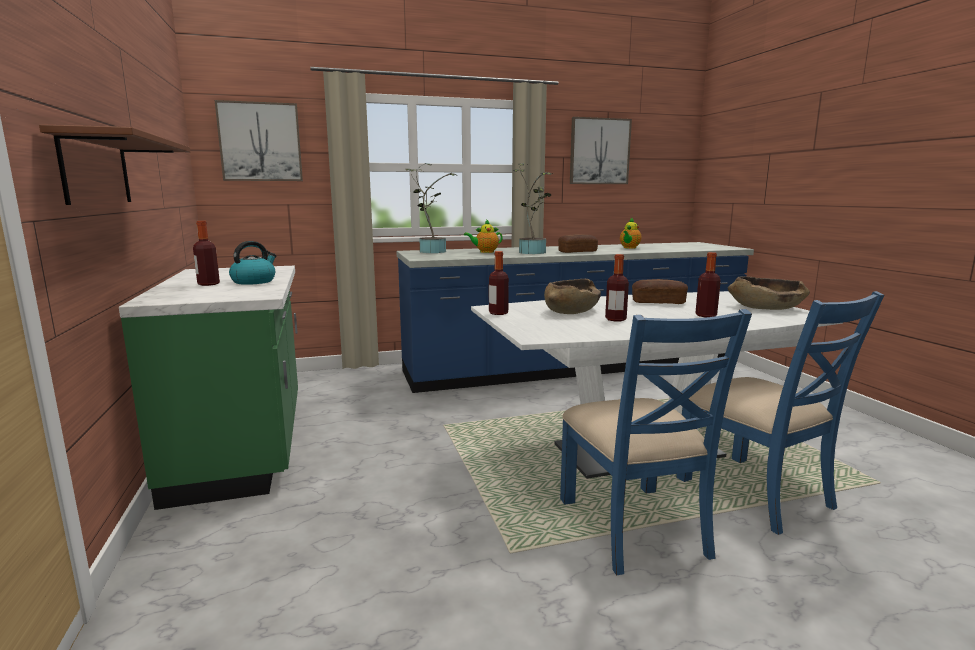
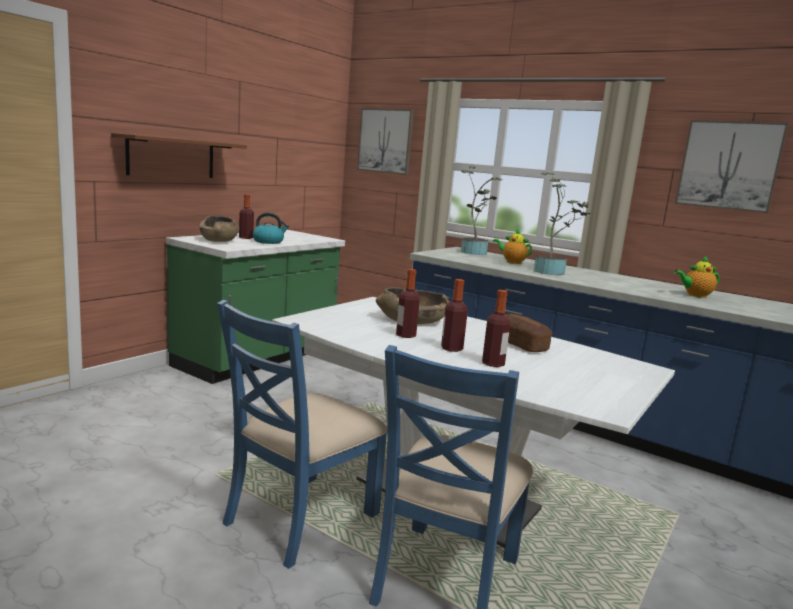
camera: 50 degrees right, 0 degrees up
(498, 313) = (360, 304): bottle -> bottle (451, 348)
(577, 252) = (598, 282): bread -> none
(765, 307) = (602, 387): brown bowl -> brown bowl (219, 240)

